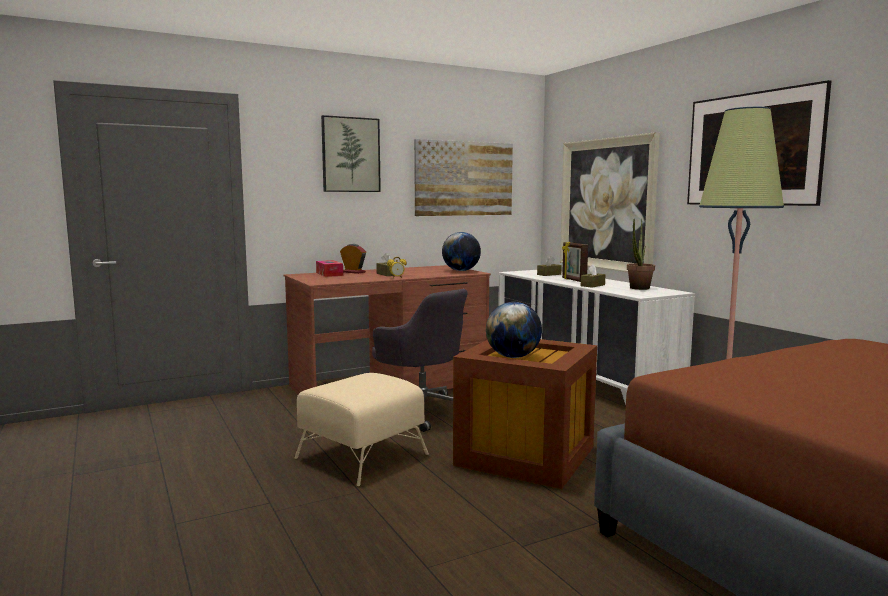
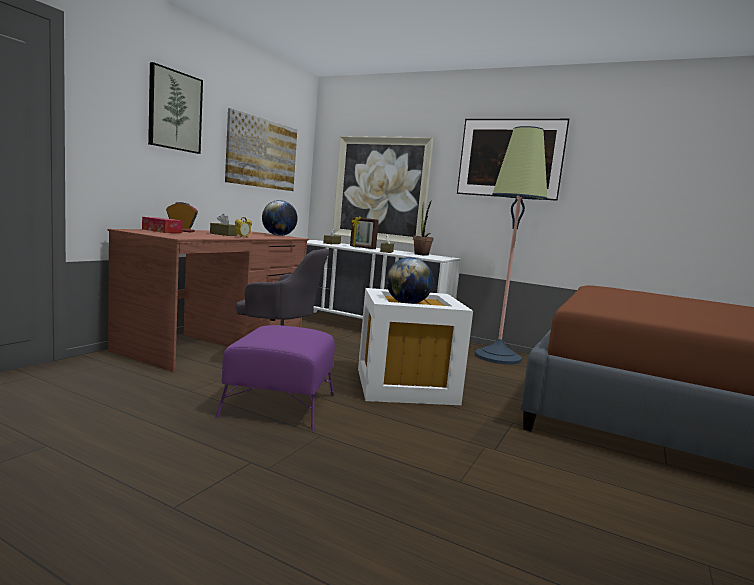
camera: 35 degrees left, 0 degrees up
(363, 456) = (280, 405): beige ottoman -> purple ottoman
(528, 455) = (406, 385): brown storage box -> white storage box

